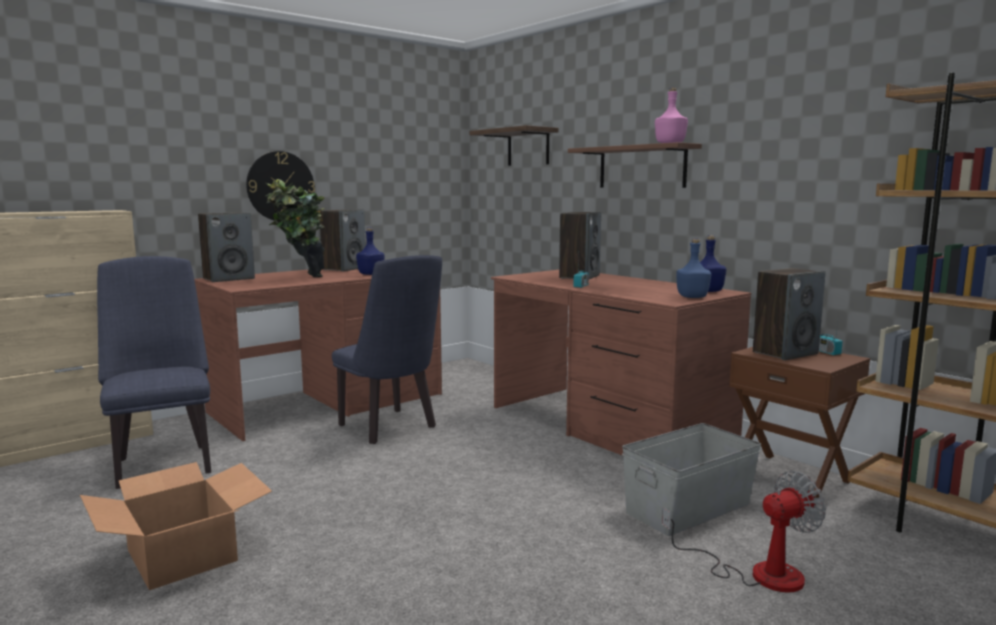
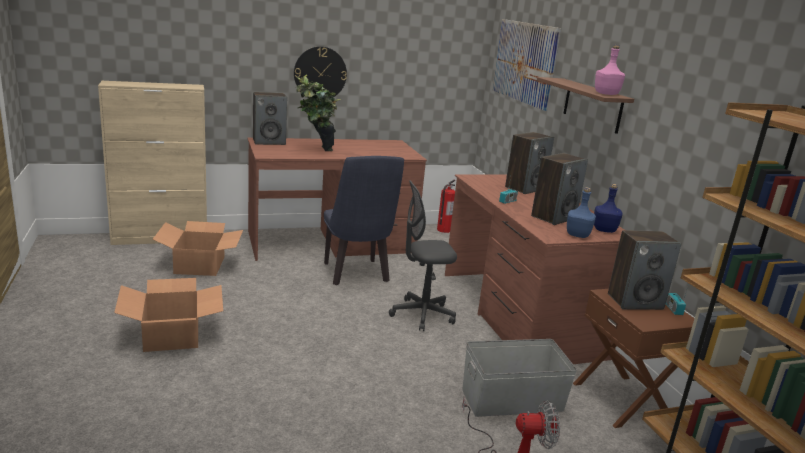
camera: 20 degrees right, 10 degrees up
(163, 462) = (200, 265): blue chair -> cardboard box
(344, 268) = (359, 143): speaker -> speaker (553, 217)
(371, 274) = (370, 154): blue bottle -> none
(452, 367) = (443, 230): none -> fire extinguisher
(506, 450) = (422, 315): none -> grey office chair
(528, 147) = (525, 62): shelf -> picture

